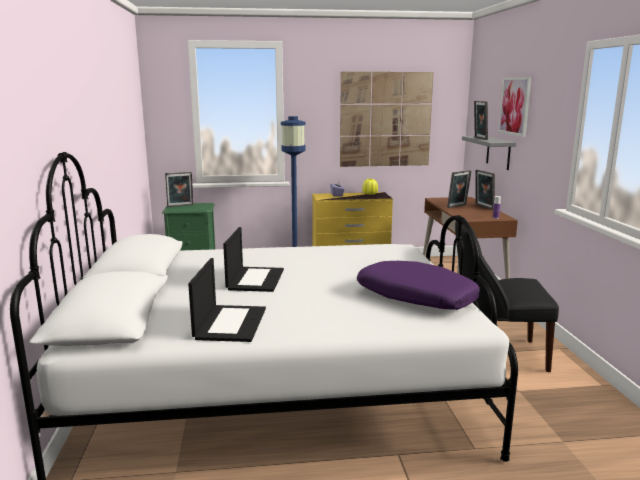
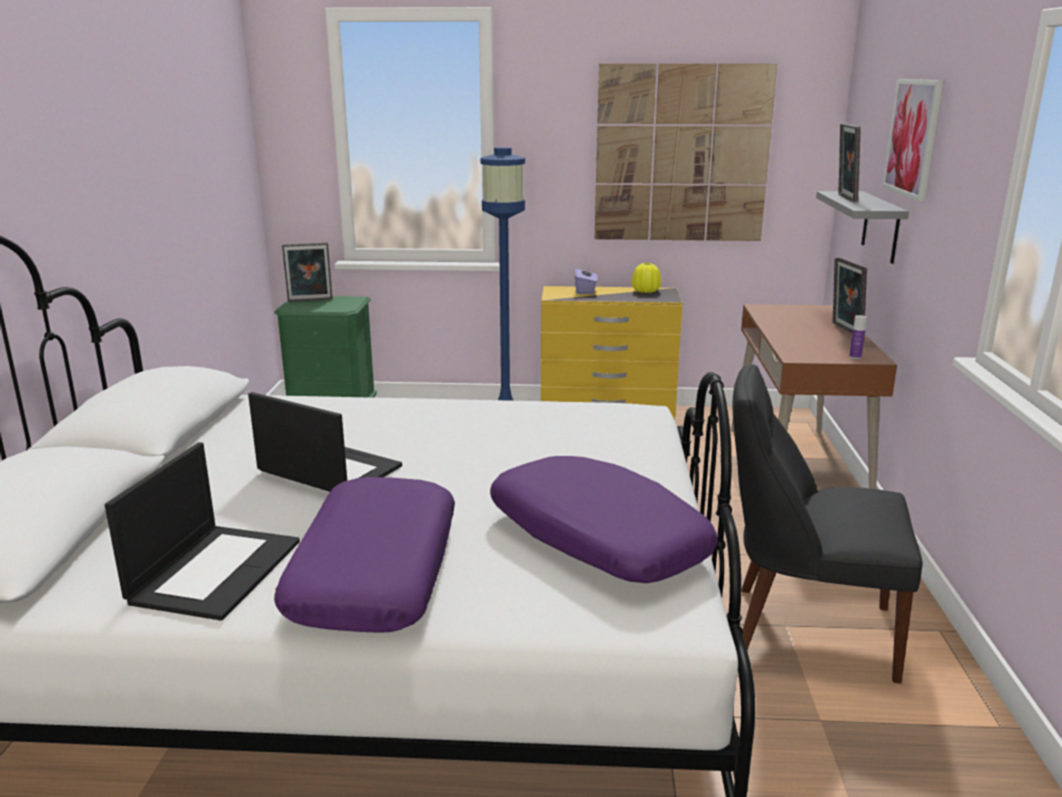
camera: 10 degrees right, 5 degrees up
(255, 279) = (327, 469): laptop -> laptop turned 75 degrees counterclockwise
(314, 318) = (374, 572): none -> purple pillow
(458, 206) = (795, 326): picture frame -> none

